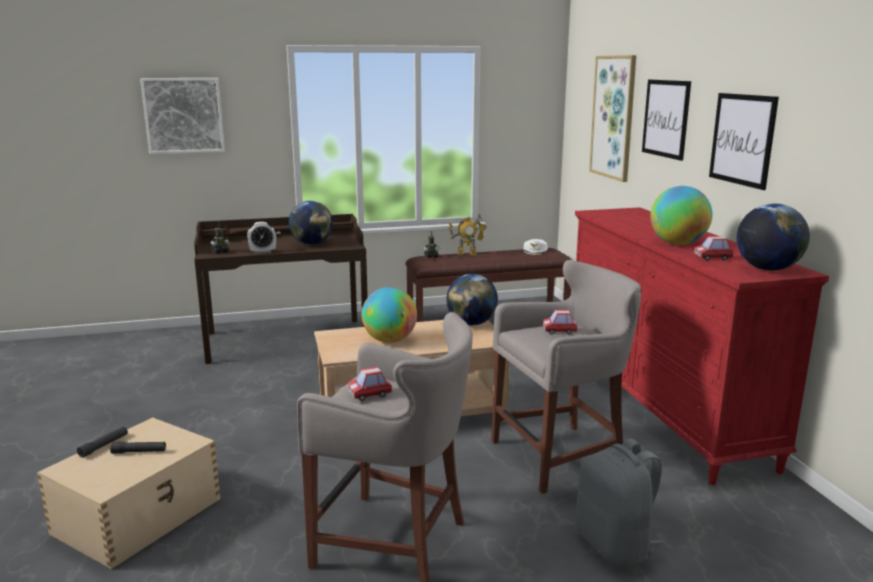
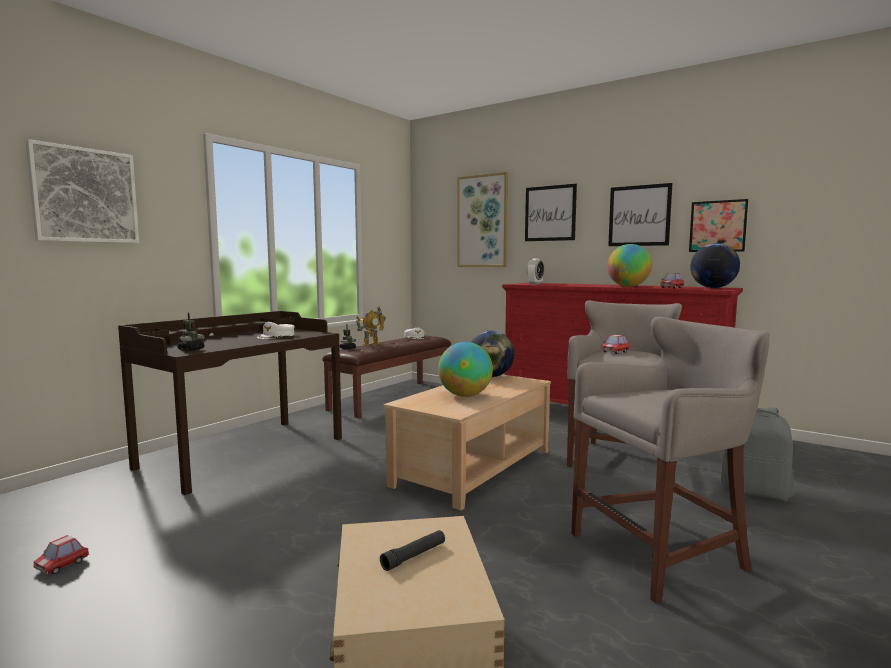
camera: 40 degrees left, 10 degrees down
(104, 446) = (355, 569): black flashlight -> none
(262, 252) = (243, 345): alarm clock -> alarm clock (535, 284)
(312, 244) = (276, 336): globe -> white cap
(369, 394) = (648, 398): toy car -> toy car (62, 565)
(817, 173) = (717, 226): none -> picture

